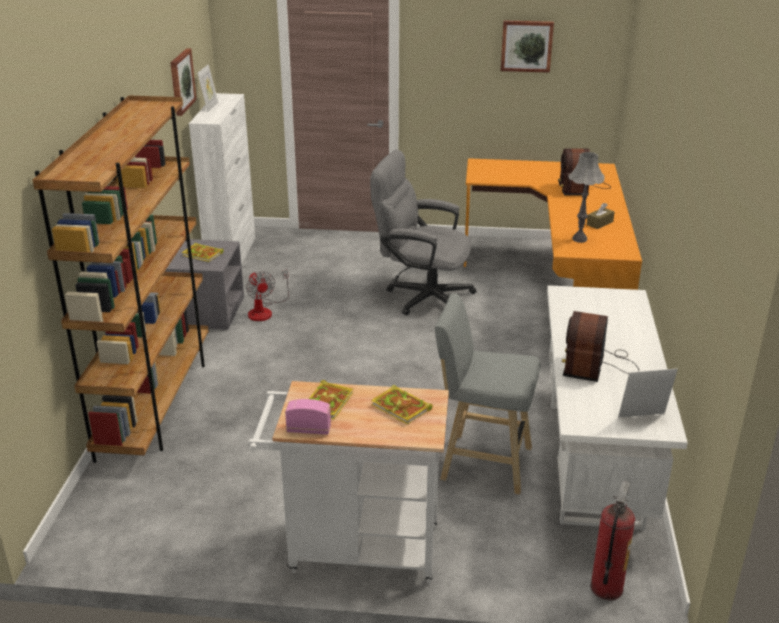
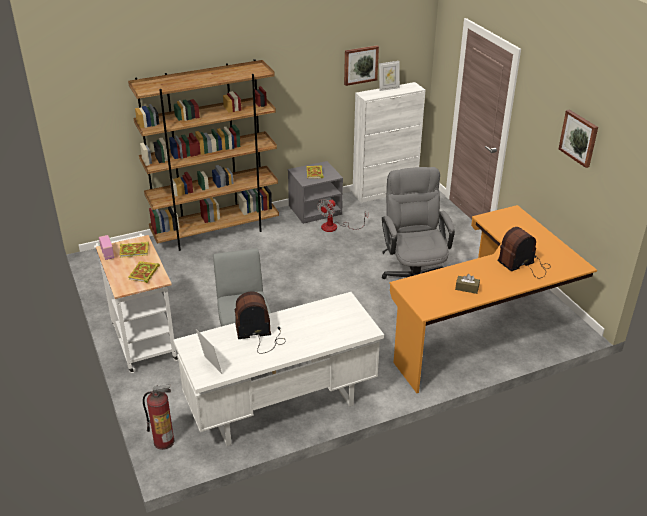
camera: 60 degrees right, 5 degrees up
(579, 239) = (428, 285): grey table lamp -> none

